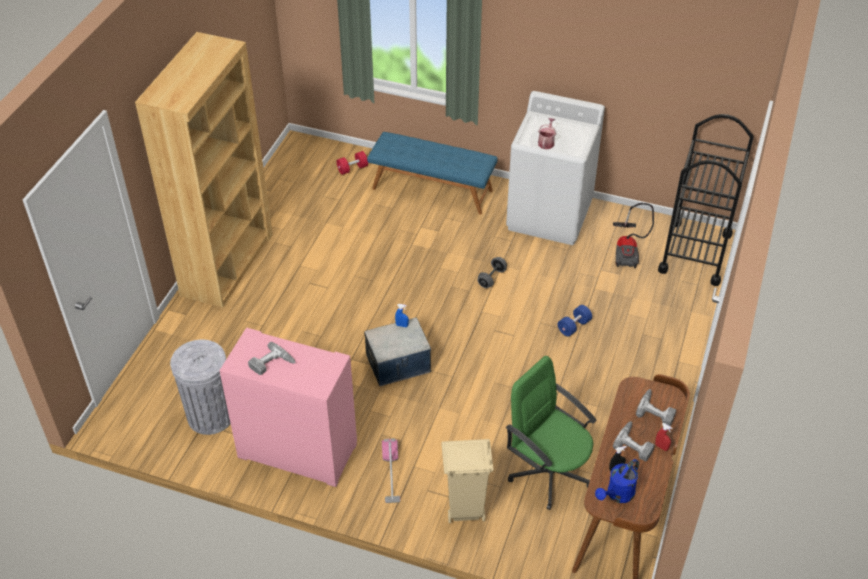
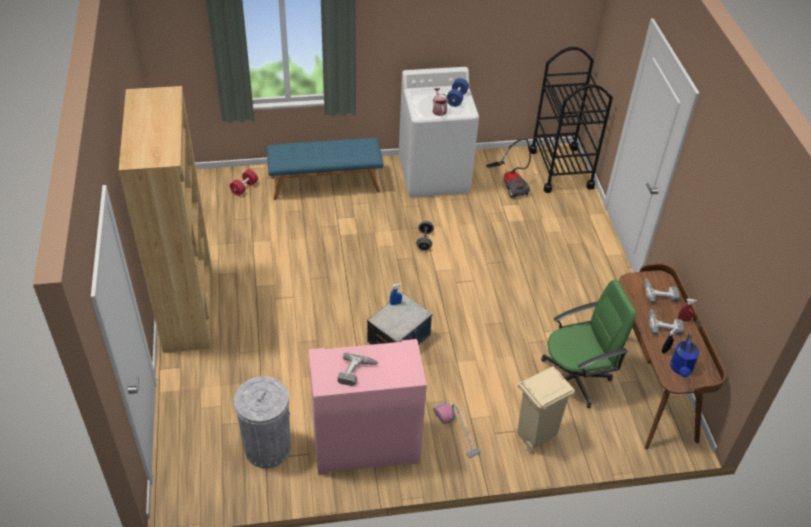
camera: 30 degrees left, 0 degrees up
(549, 472) = (575, 378): green office chair -> green office chair turned 150 degrees clockwise
(574, 326) = (513, 257): blue dumbbell -> blue dumbbell (456, 98)

